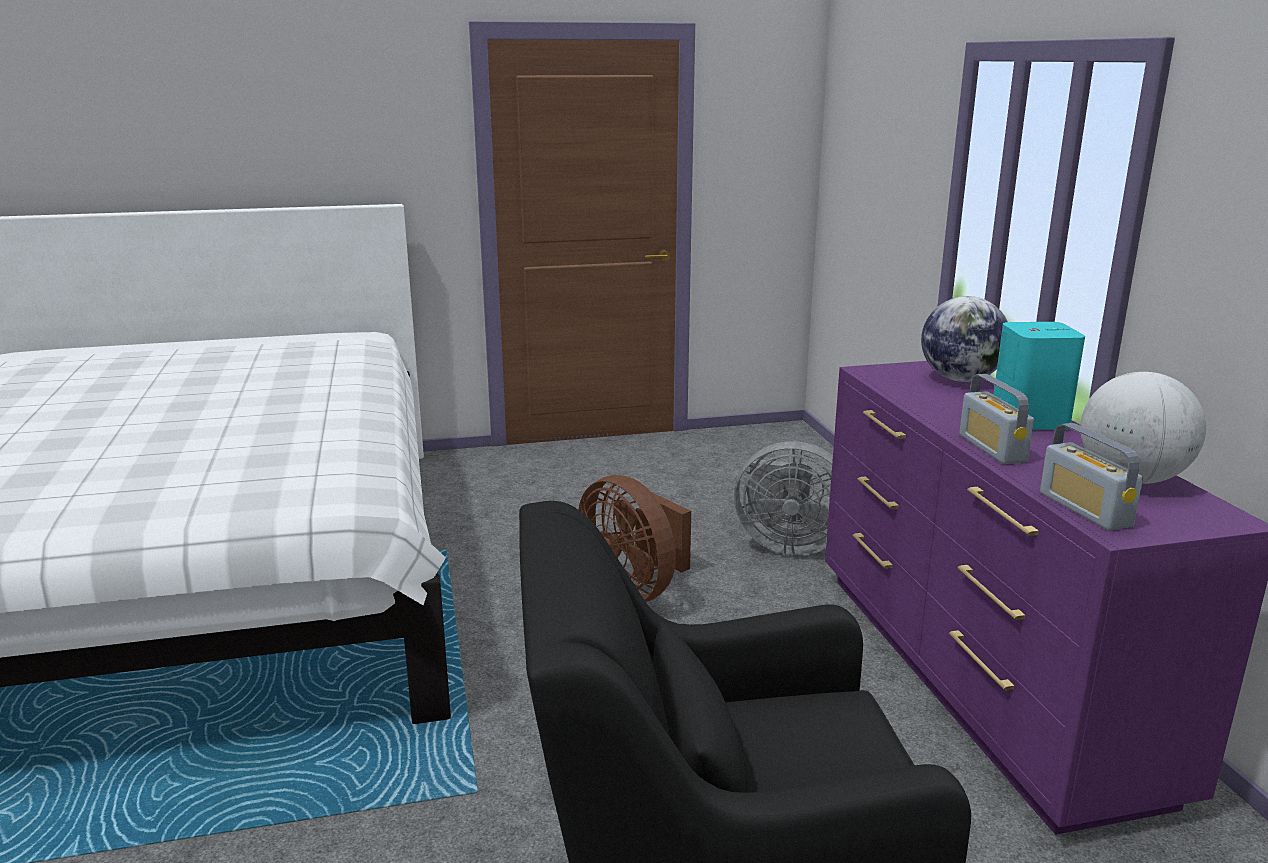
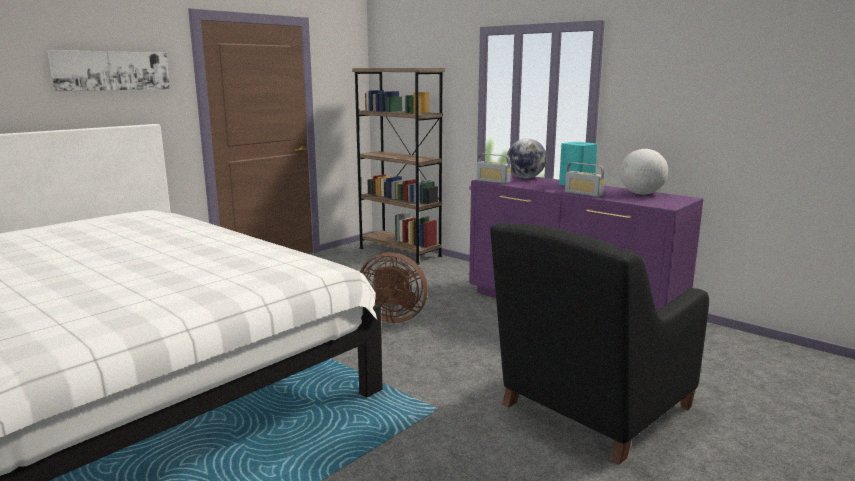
camera: 35 degrees left, 5 degrees down
(342, 123) = (112, 71): none -> picture
(787, 545) = (436, 284): grey fan -> none
(809, 461) = (399, 252): none -> brown bookcase
(1085, 509) = (647, 203): radio -> radio (493, 181)

